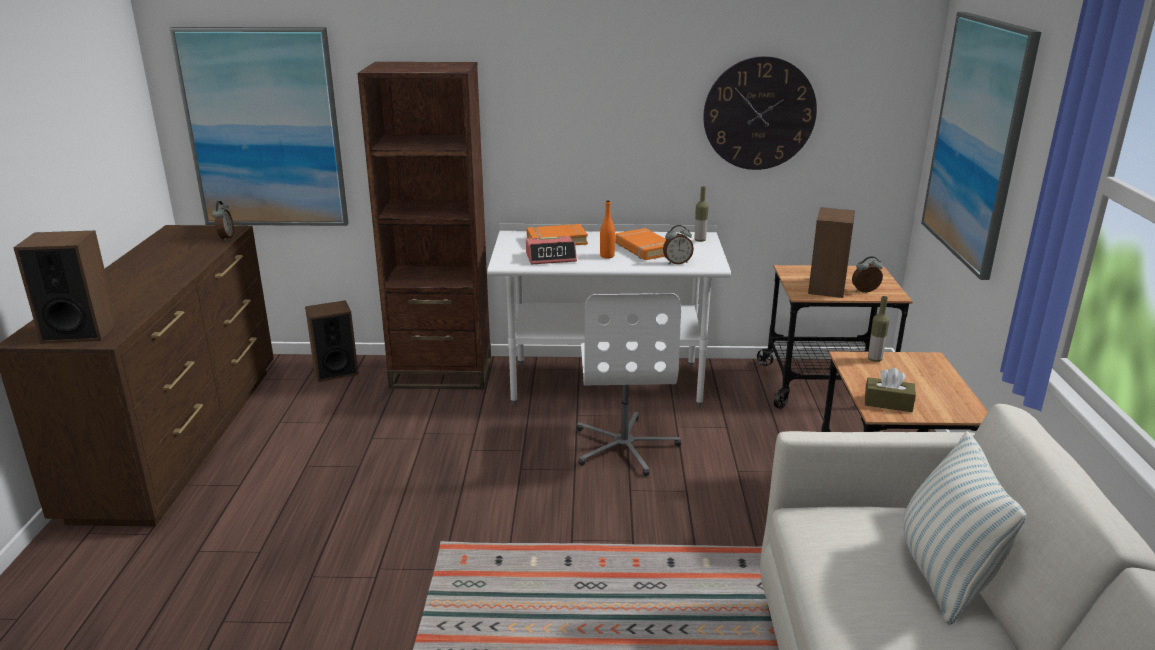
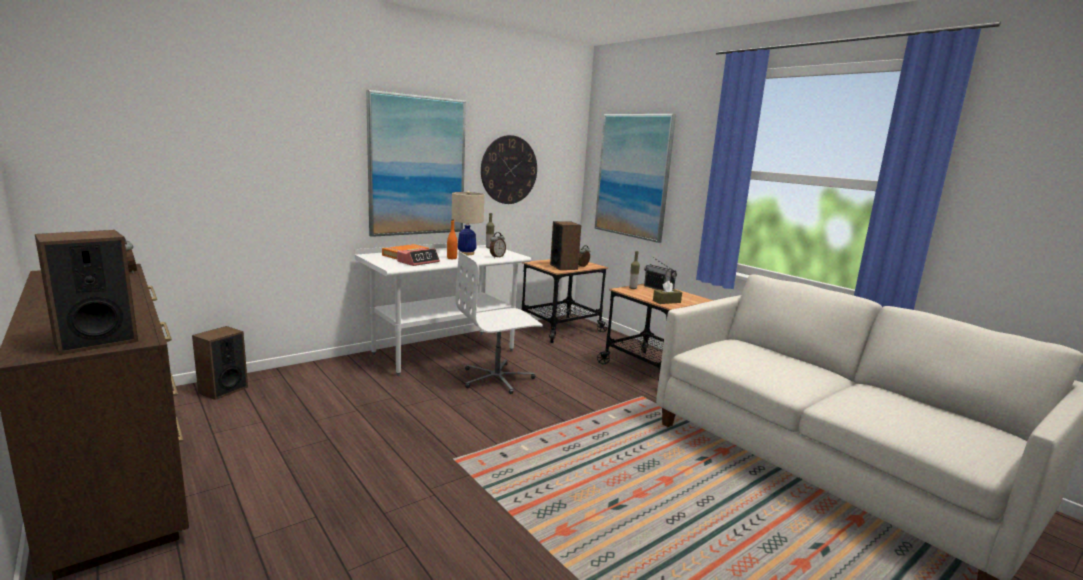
camera: 40 degrees left, 10 degrees down
(264, 129) = (141, 177): picture -> picture (417, 166)
(441, 373) = (320, 372): brown bookcase -> none
(625, 446) = (497, 378): white office chair -> white office chair turned 105 degrees clockwise
(644, 249) = (466, 253): orange book -> beige table lamp
(925, 371) = (658, 289): none -> radio
(944, 575) = (777, 355): pillow -> none

